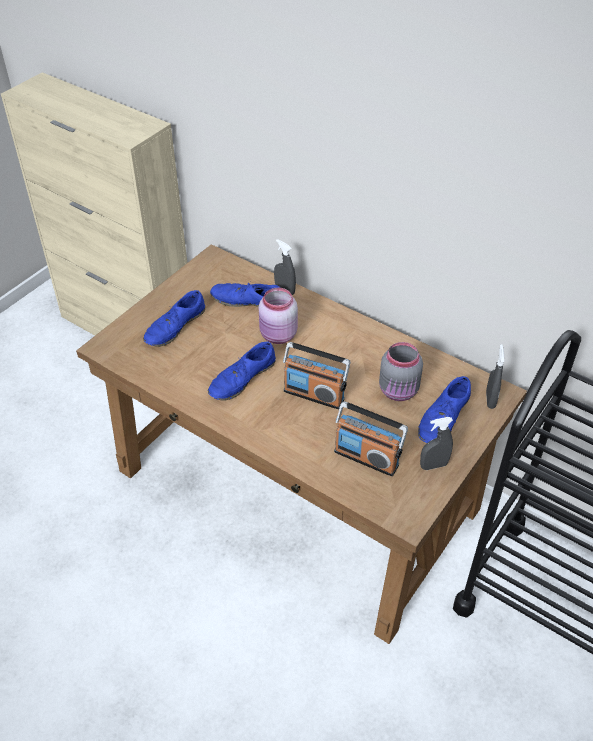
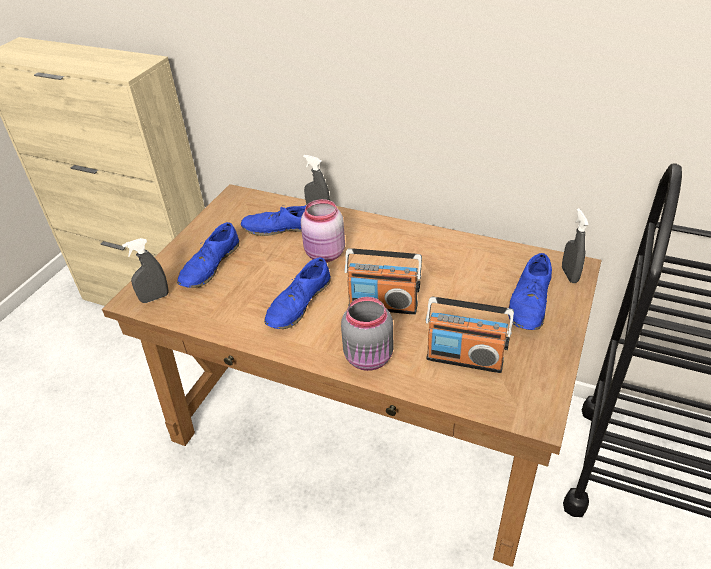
camera: 10 degrees left, 5 degrees down
(399, 391) = (472, 284): grey jar -> grey jar (370, 358)
(433, 465) = (541, 352): grey spray bottle -> grey spray bottle (155, 298)

